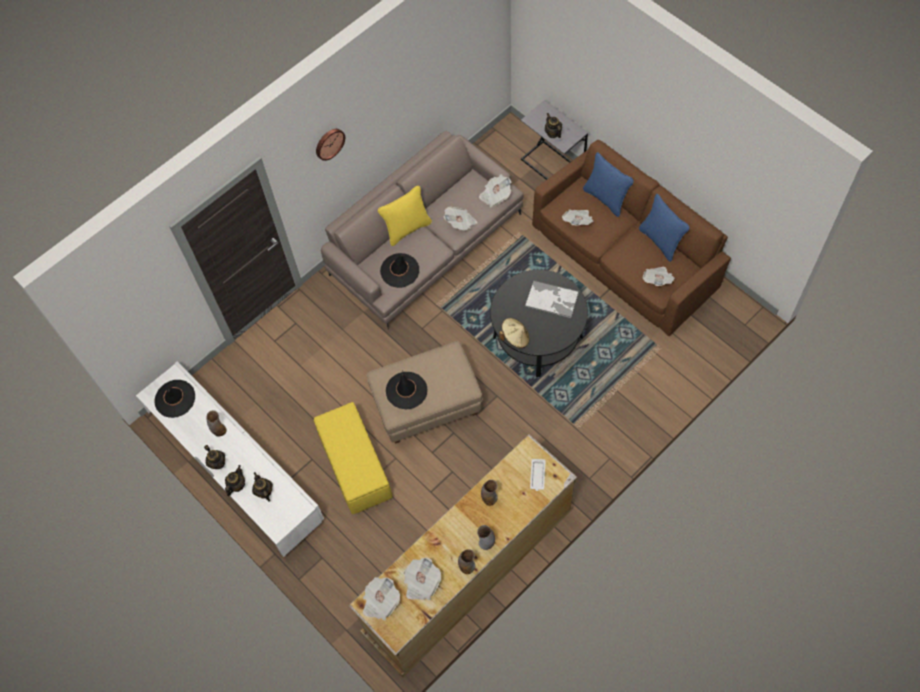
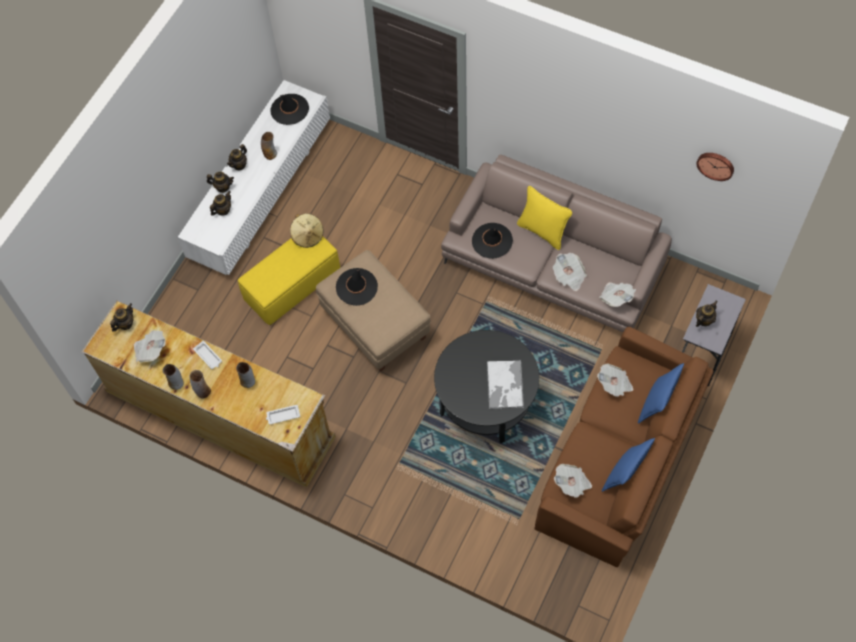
camera: 70 degrees right, 0 degrees up
(329, 143) = (536, 95): wall clock -> wall clock (716, 165)
(380, 602) = (125, 324): newspaper -> teapot
(449, 528) = (208, 356): none -> white tray
(515, 338) = (448, 364): beige hat -> beige hat (308, 236)

